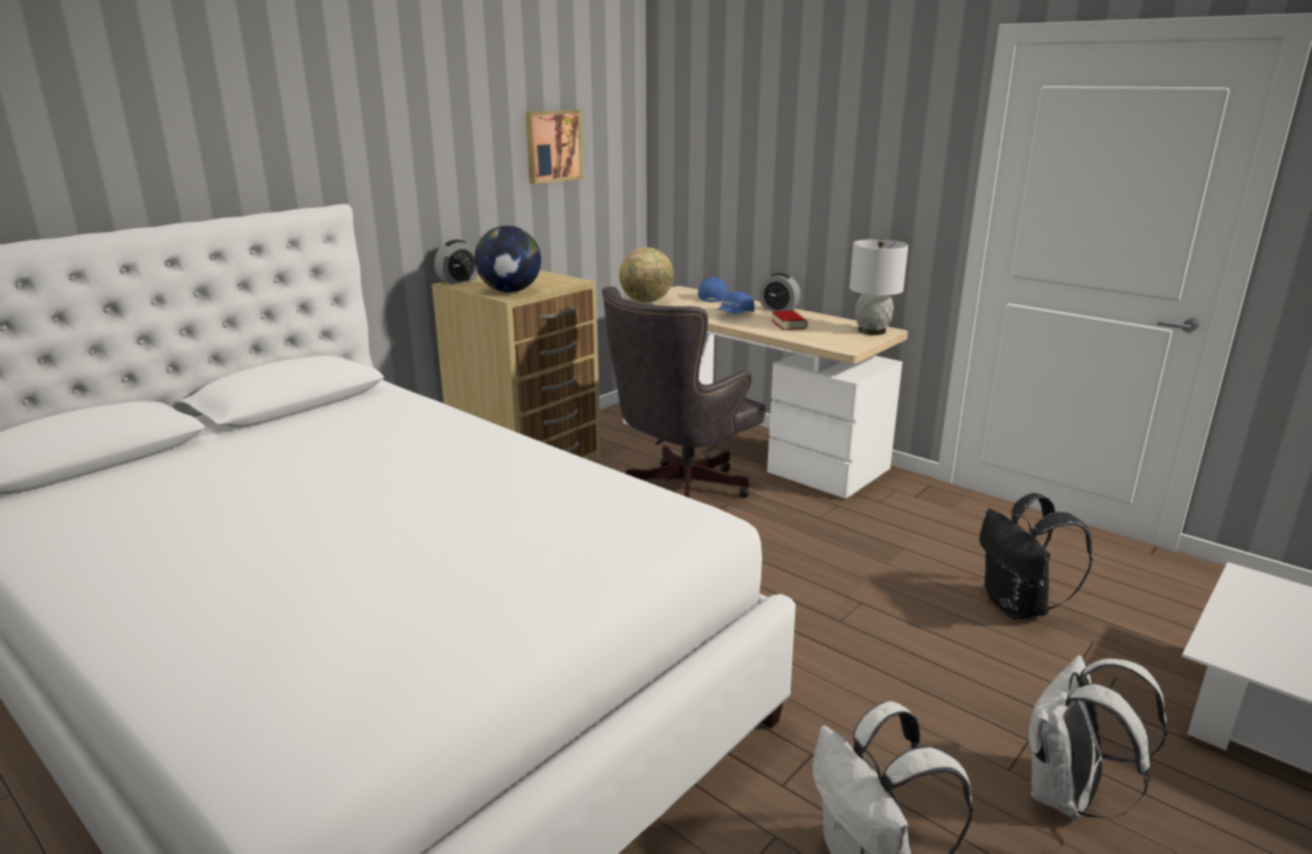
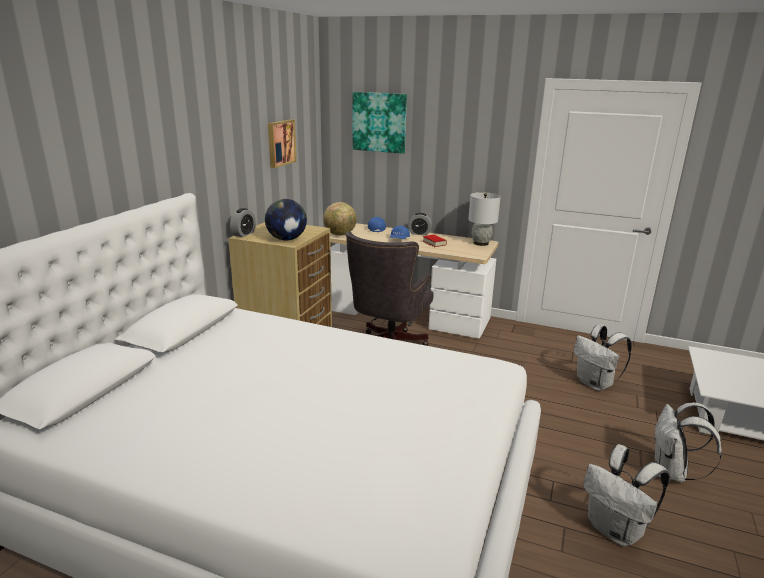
camera: 20 degrees left, 0 degrees up
(728, 117) = (379, 122): none -> picture
(1018, 607) = (595, 384): black backpack -> white backpack

